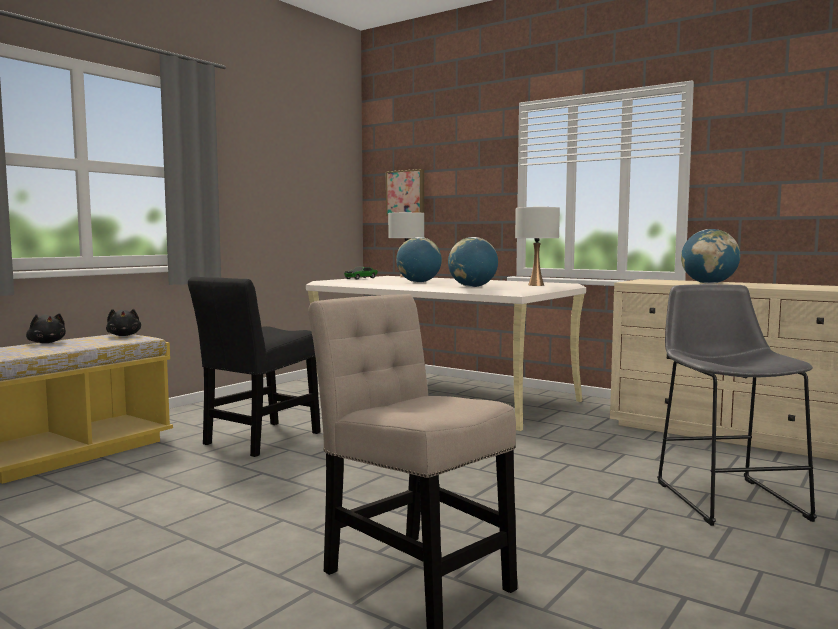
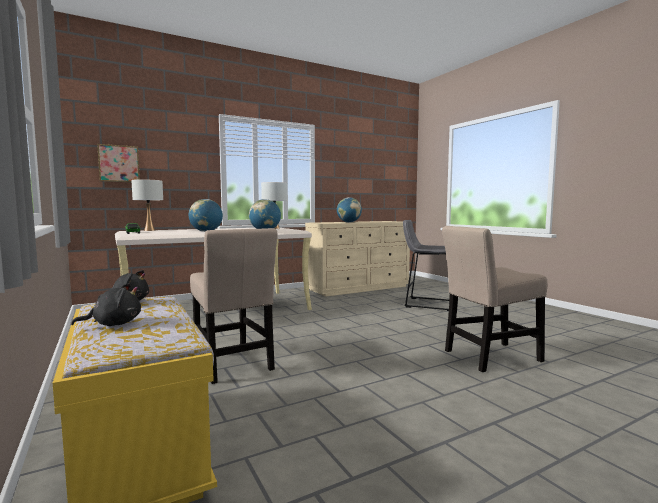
camera: 65 degrees left, 0 degrees up
(259, 440) = (233, 364): black chair -> beige chair

